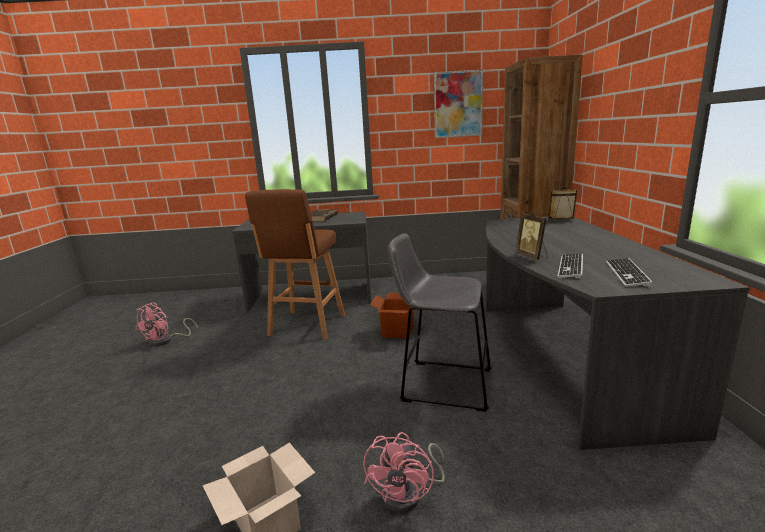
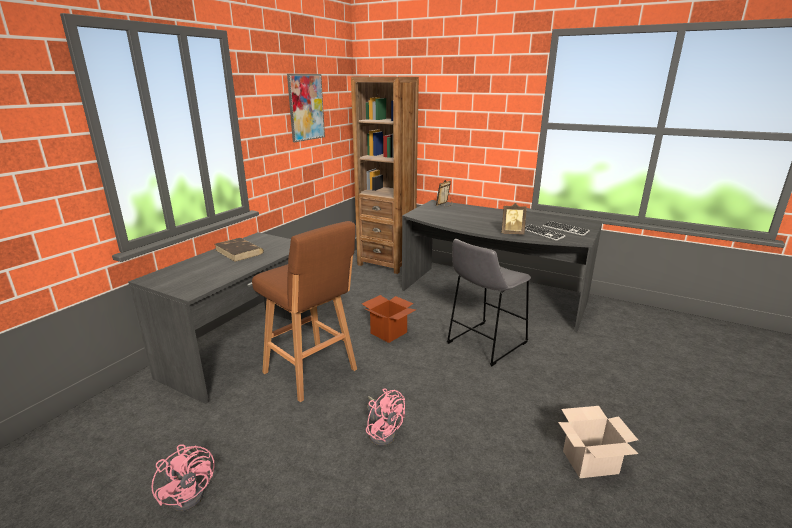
camera: 60 degrees left, 5 degrees up
(409, 494) = (586, 396): pink fan -> pink fan (382, 432)

